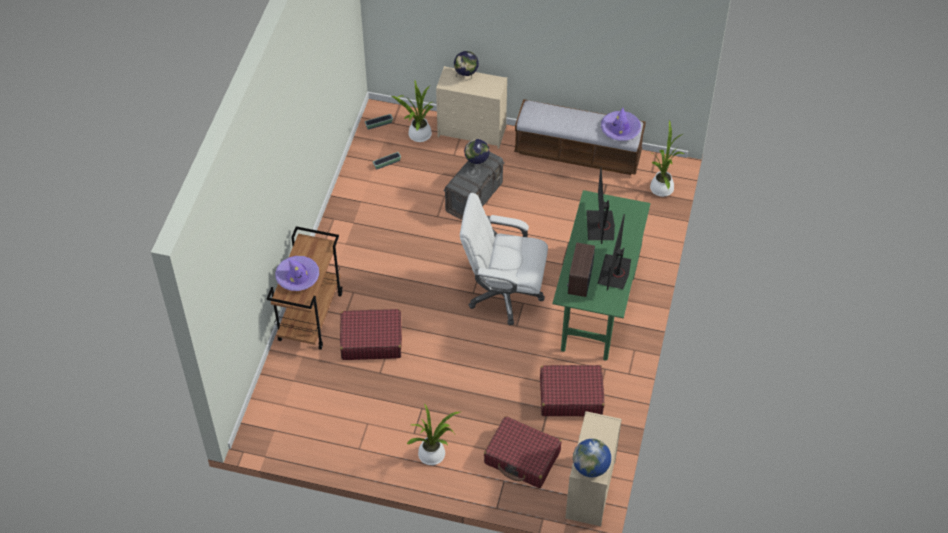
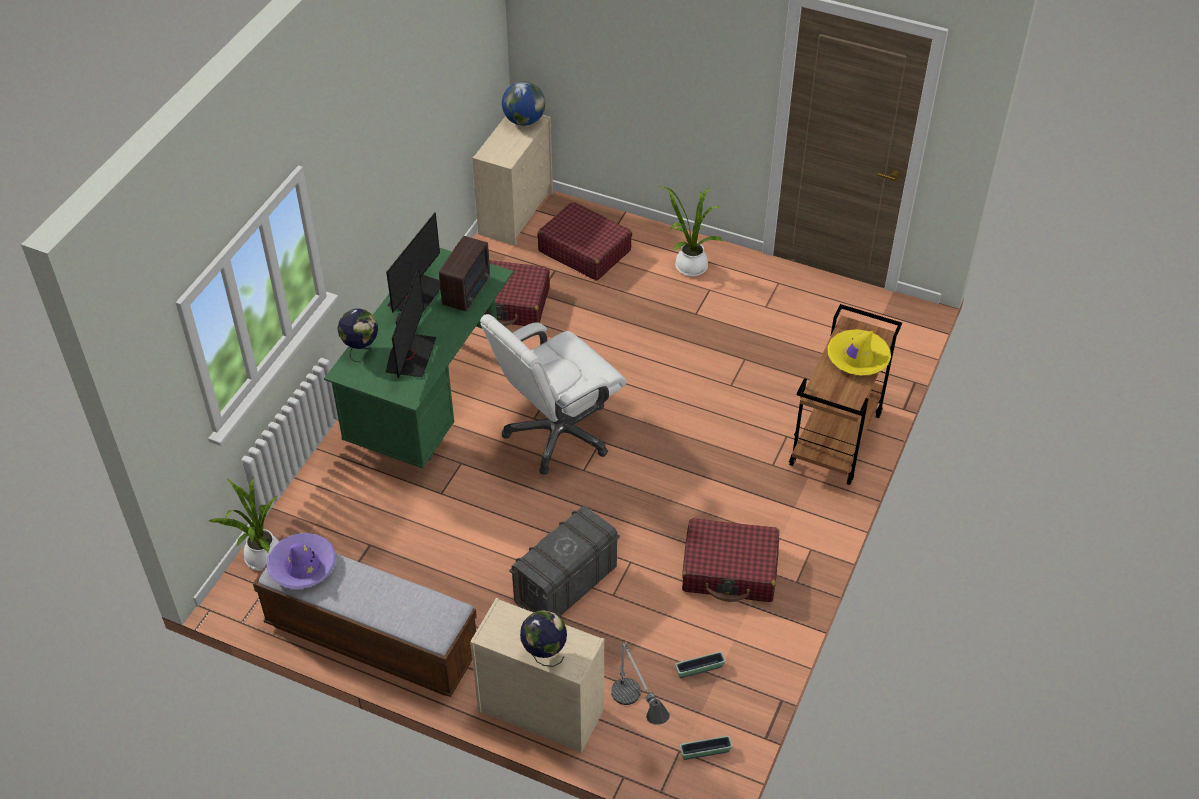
camera: 170 degrees left, 5 degrees down
(298, 276) = (857, 358): purple hat -> yellow hat
(371, 340) = (752, 399): red suitcase -> red suitcase (730, 570)
(418, 135) = (637, 717): potted plant -> table lamp
(476, 164) = (557, 558): globe -> globe (361, 350)
(503, 294) = (557, 434): white office chair -> white office chair turned 120 degrees clockwise

